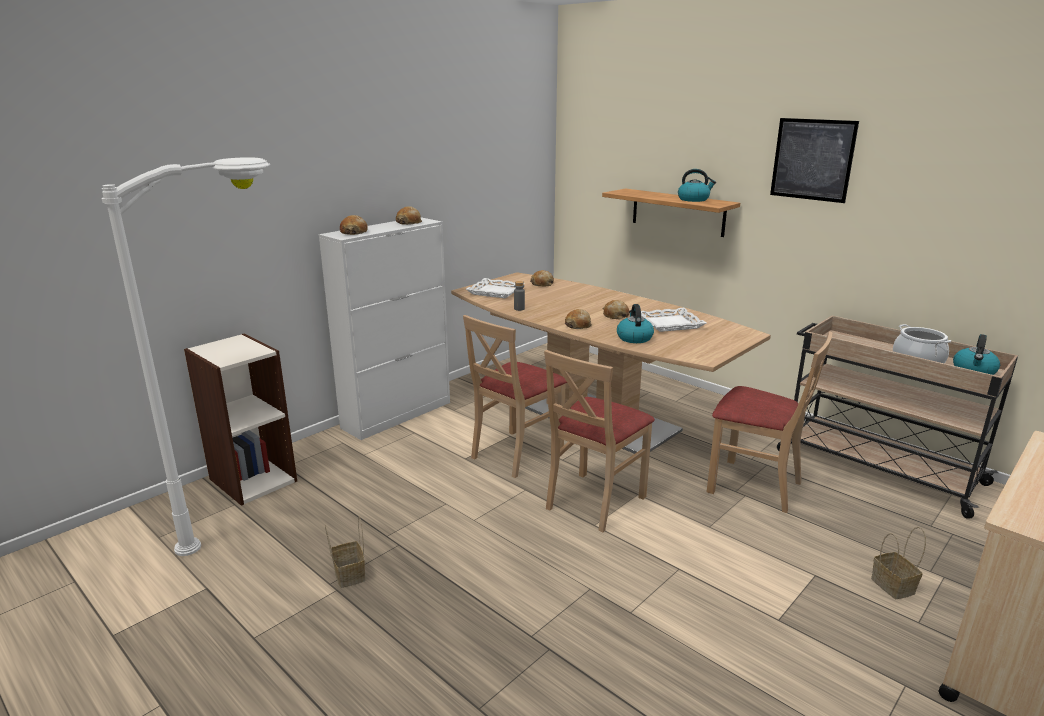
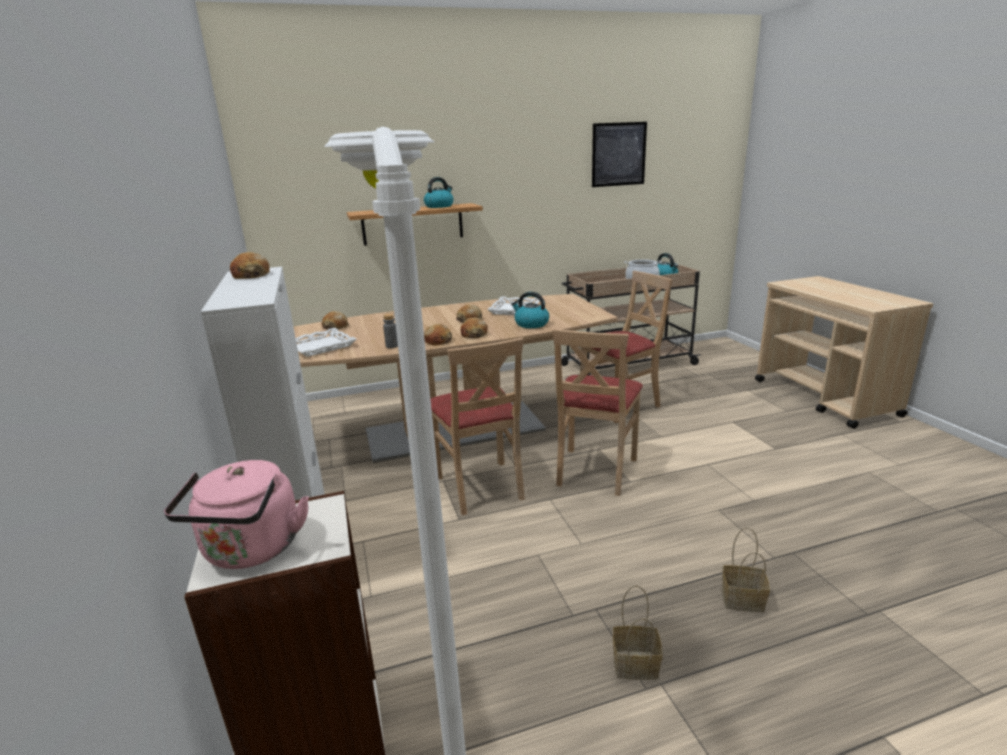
camera: 60 degrees left, 0 degrees up
(218, 349) = (251, 551): none -> pink kettle
(354, 232) = (241, 296): bread -> bread (438, 341)
(594, 501) = (595, 470): beige chair -> beige chair turned 45 degrees clockwise
(812, 159) = (525, 157): picture -> picture (618, 154)
(894, 586) = (752, 405): basket -> basket (743, 599)

